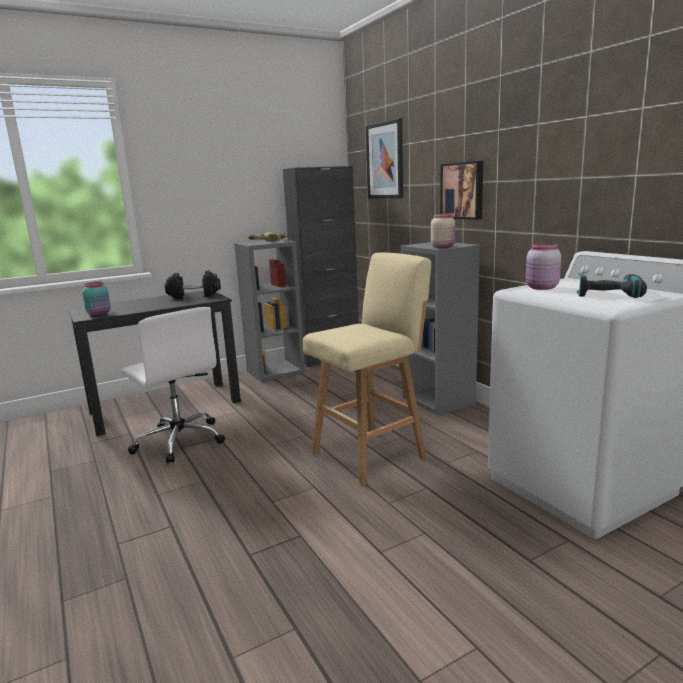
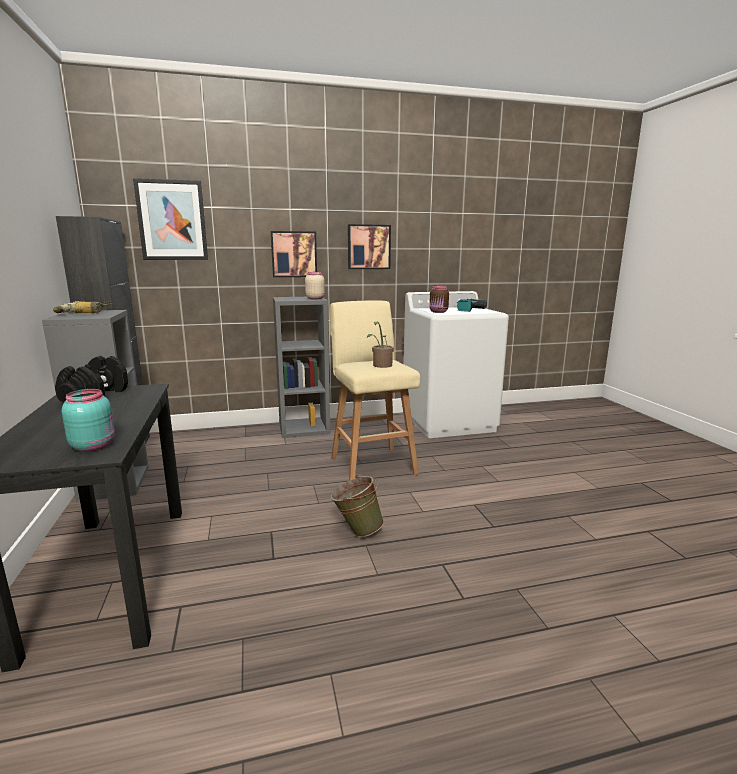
camera: 75 degrees left, 0 degrees up
(179, 441) = (252, 559): white office chair -> none
(225, 472) = (356, 531): none -> green bucket
(347, 333) = (381, 366): none -> potted plant
(540, 177) = (368, 247): none -> picture
(541, 288) = (438, 312): pink jar -> brown jar

